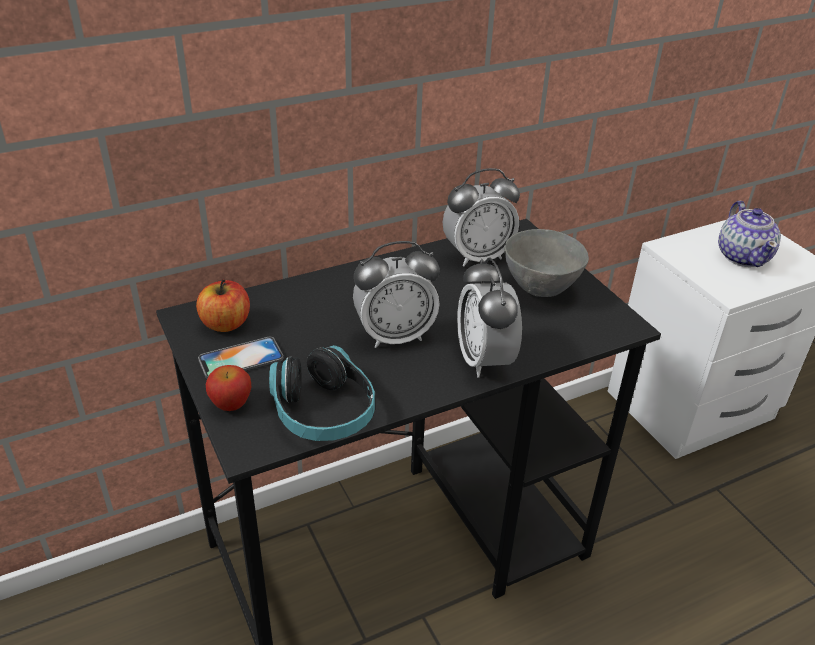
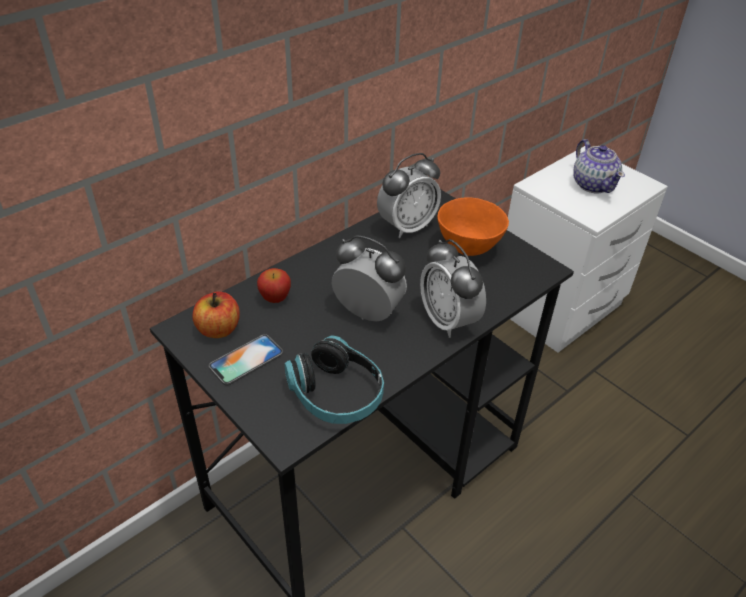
camera: 15 degrees left, 5 degrees up
(231, 404) = (255, 404): apple -> apple (275, 297)
(395, 336) = (368, 313): alarm clock -> alarm clock turned 120 degrees counterclockwise
(541, 289) = (469, 248): grey bowl -> orange bowl

